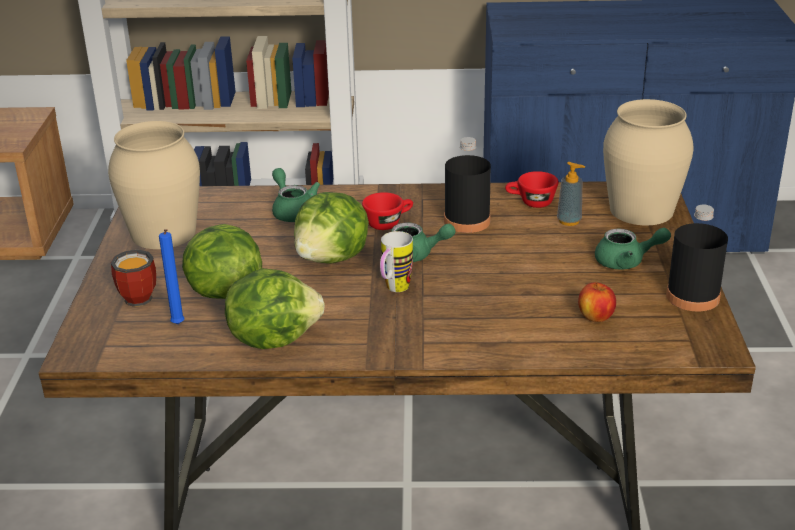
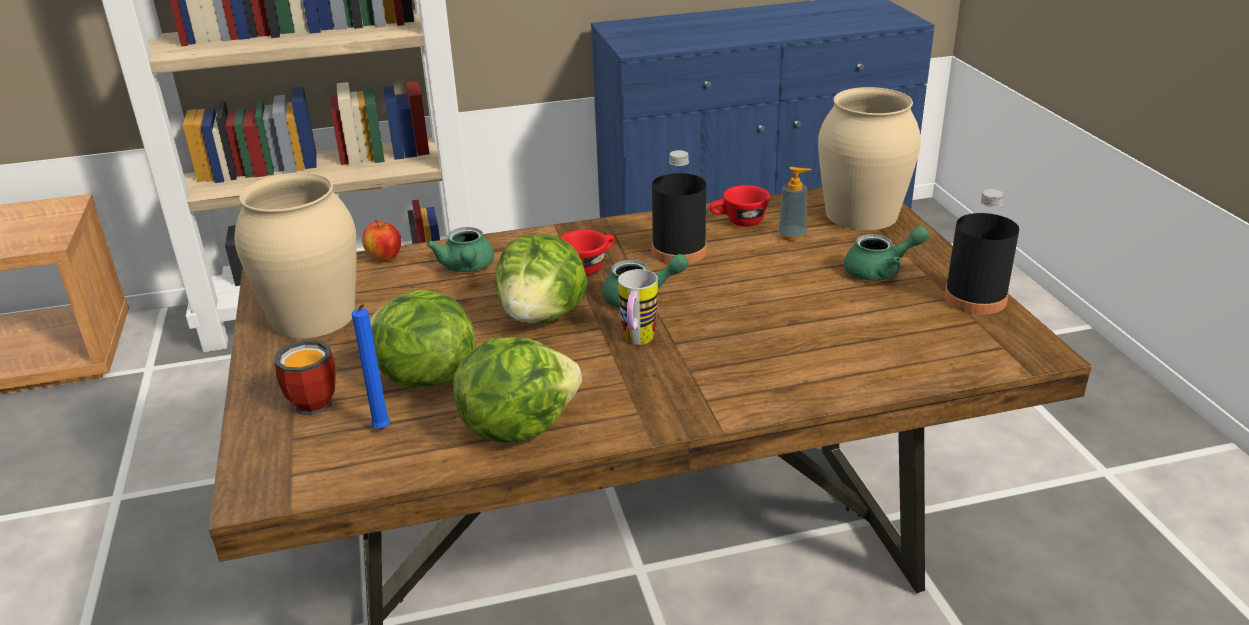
camera: 15 degrees left, 0 degrees up
(293, 211) = (467, 267): green teapot -> green teapot turned 150 degrees counterclockwise
(596, 317) = (886, 338): apple -> apple (384, 257)

